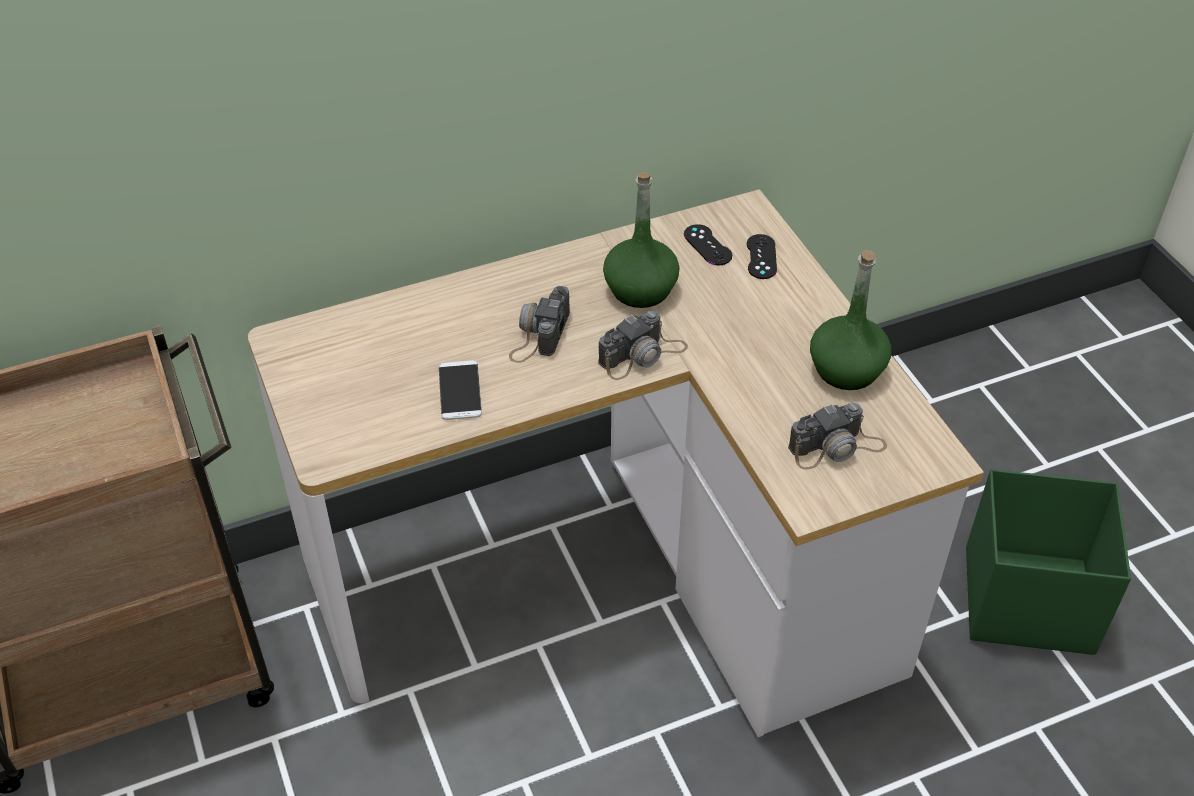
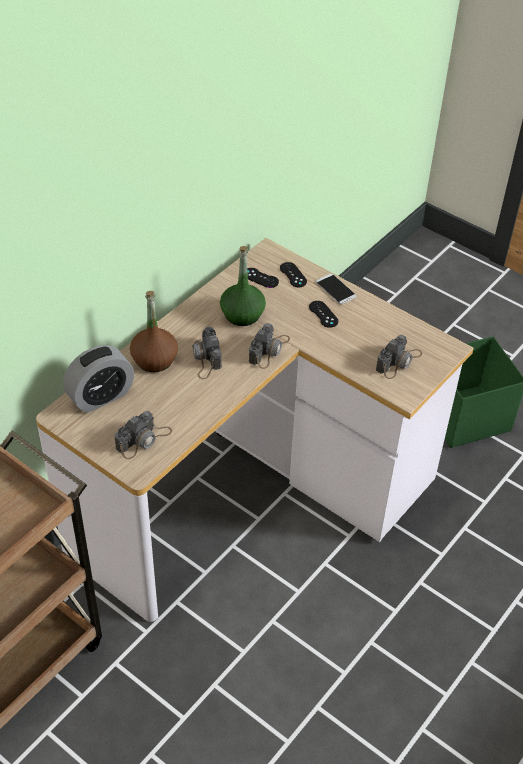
camera: 30 degrees left, 0 degrees up
(354, 334) = (101, 396): none -> alarm clock
(365, 417) = (143, 440): none -> camera
(460, 391) = (185, 406): phone -> phone (335, 289)
(465, 309) = (154, 360): none -> brown bottle
(766, 331) = (323, 314): none -> black game controller
(847, 369) = (376, 320): green bottle -> none

